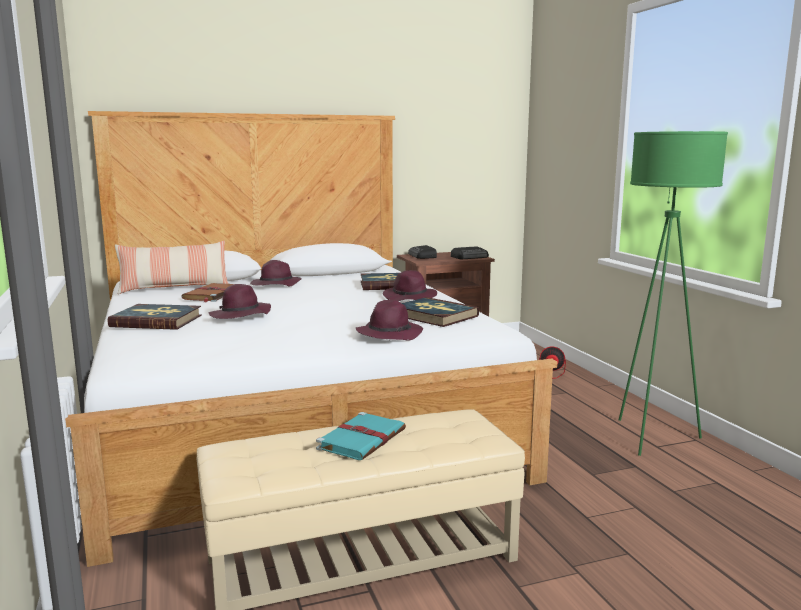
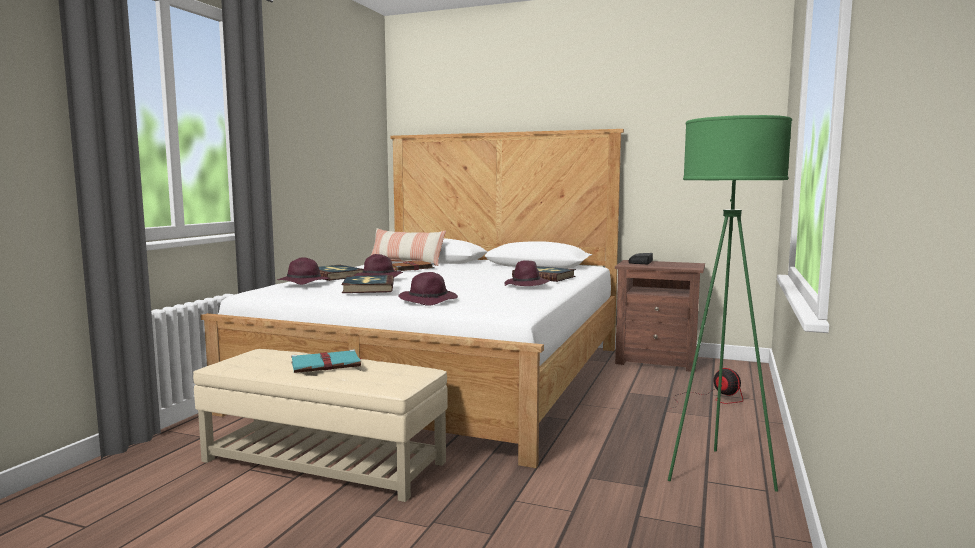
camera: 40 degrees right, 5 degrees down
(275, 285) = (469, 268): purple hat -> purple hat (303, 283)
(434, 316) = (500, 296): book -> book (368, 287)
(470, 257) = (682, 267): radio -> none

